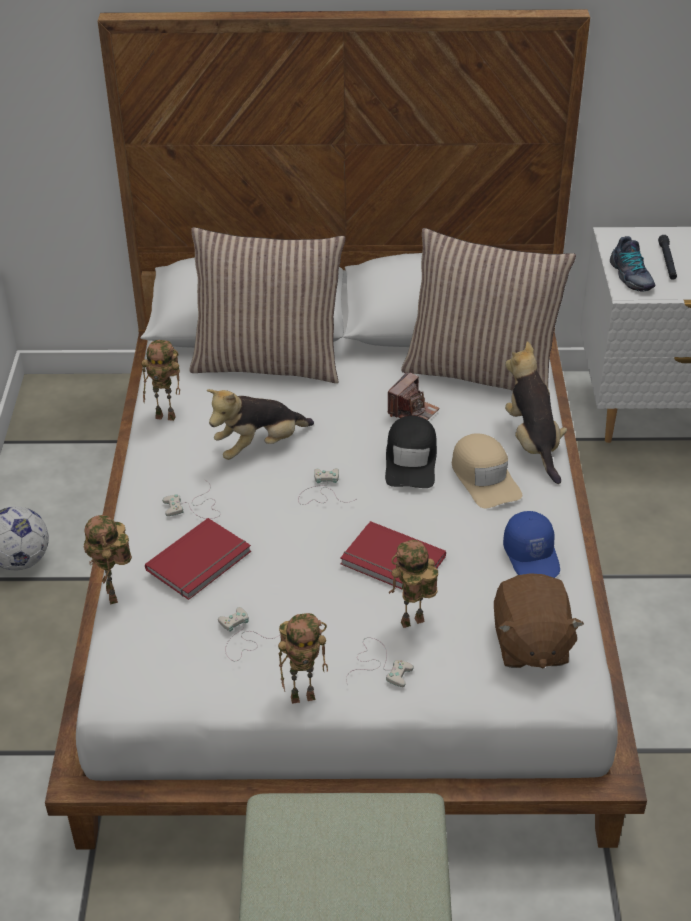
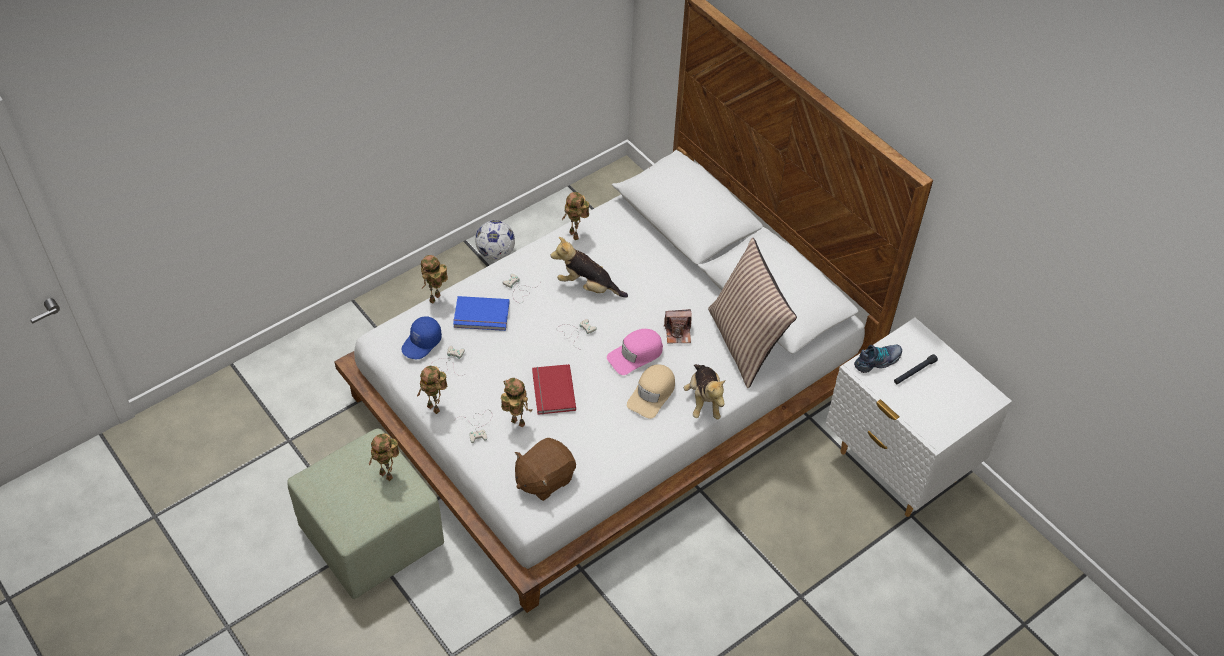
camera: 50 degrees right, 10 degrees up
(201, 562) = (481, 316): red book -> blue book
(268, 362) = (659, 248): pillow -> none
(355, 826) = (388, 475): none -> toy robot
(411, 460) = (635, 355): black cap -> pink cap
(532, 556) = (608, 447): blue cap -> blue cap (422, 343)
(533, 443) = (704, 400): plush toy -> plush toy turned 135 degrees clockwise
(630, 276) = (878, 361): shoe -> shoe turned 150 degrees counterclockwise

